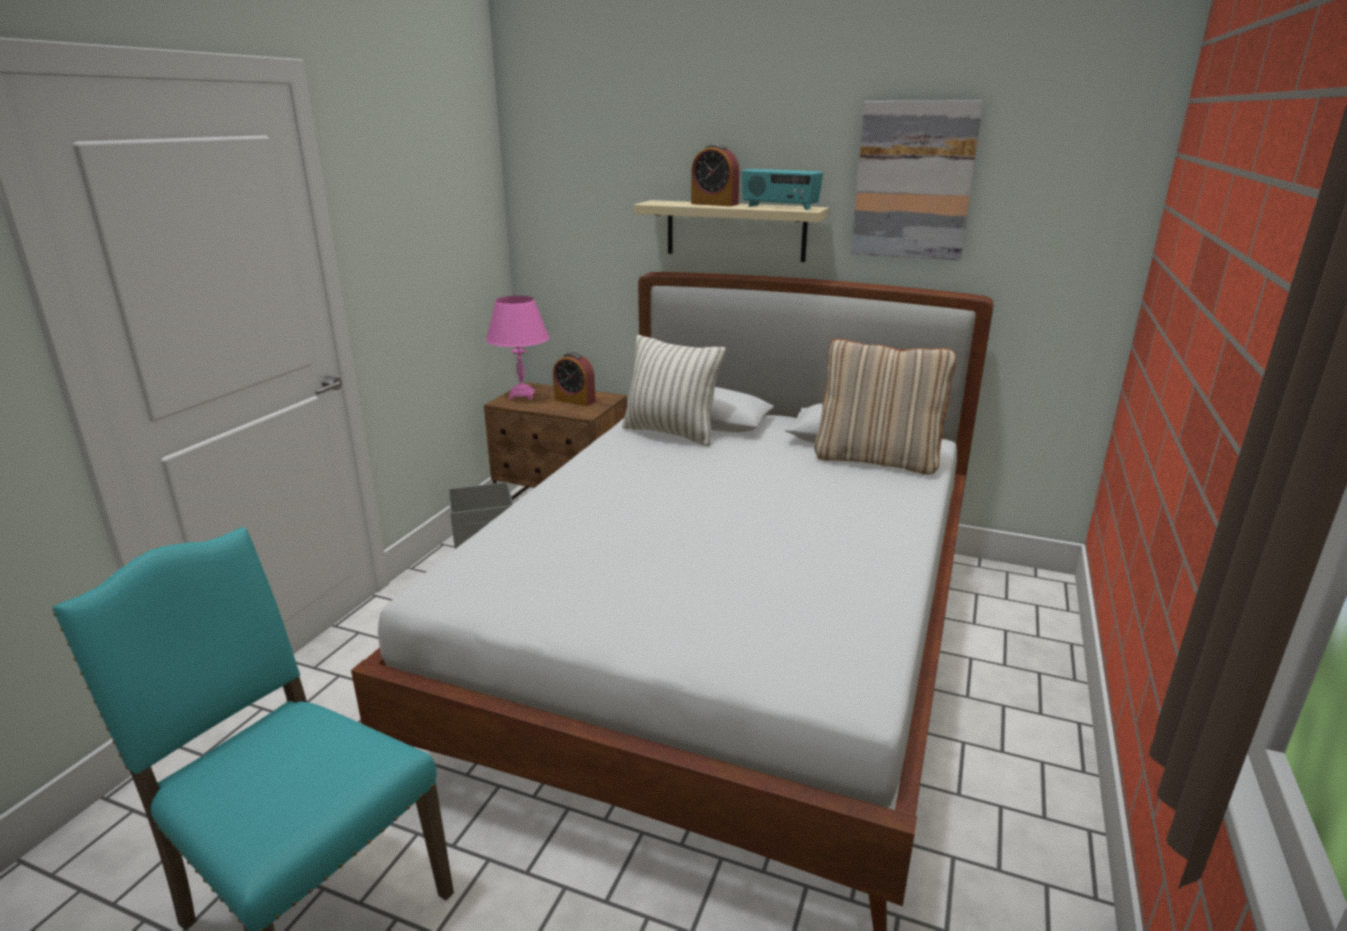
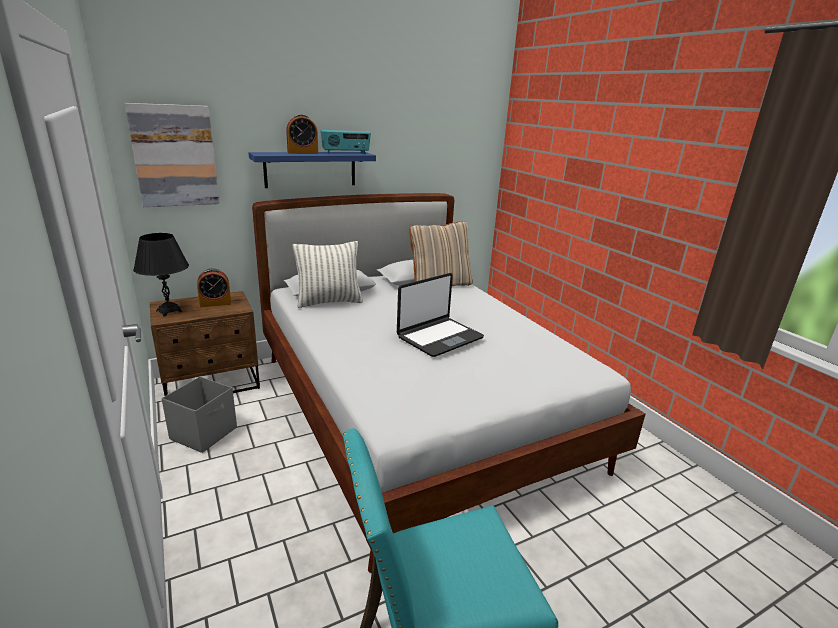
camera: 50 degrees left, 0 degrees up
(522, 395) = (169, 311): pink table lamp -> black table lamp
(702, 523) = (439, 337): none -> laptop
(735, 230) = (310, 169): beige shelf -> blue shelf
(914, 181) = (407, 136): picture -> picture (175, 156)

